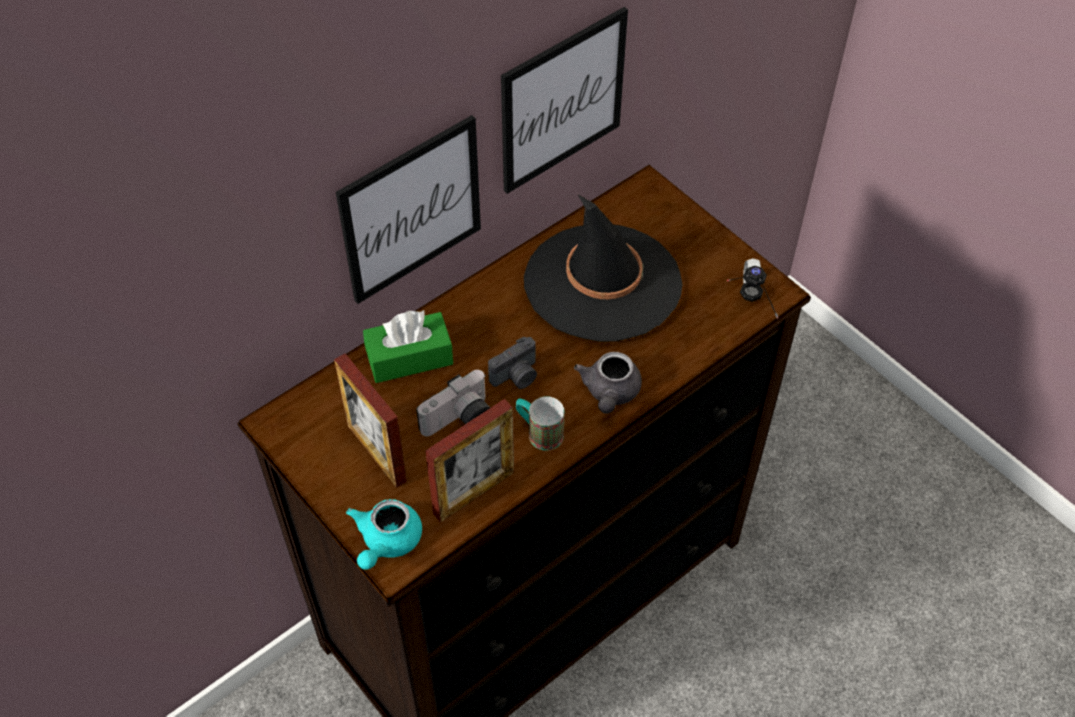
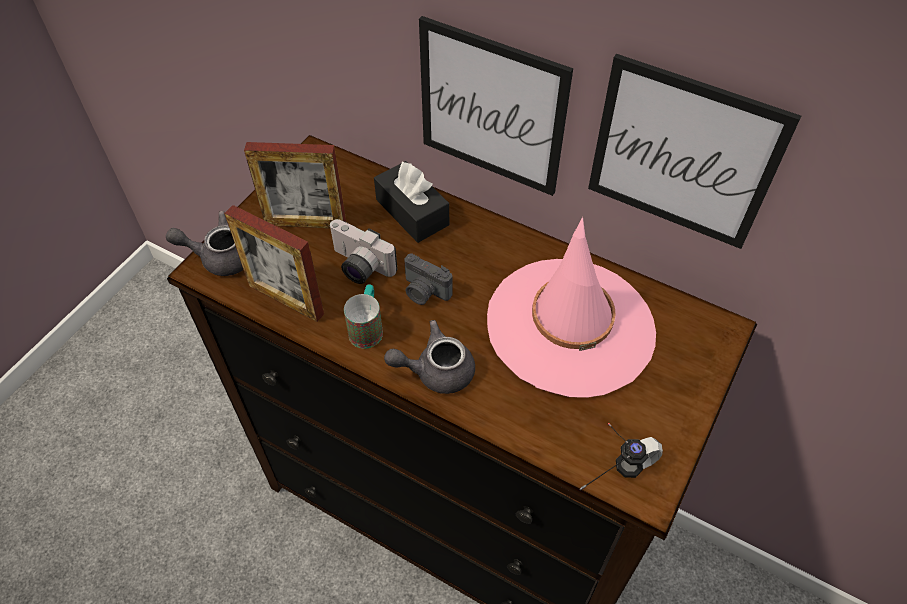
camera: 70 degrees right, 0 degrees up
(377, 453) = (305, 223): picture frame -> picture frame turned 120 degrees counterclockwise
(386, 542) = (220, 257): turquoise teapot -> grey teapot
(409, 357) = (412, 212): green tissue box -> black tissue box
(602, 282) = (570, 326): black hat -> pink hat

